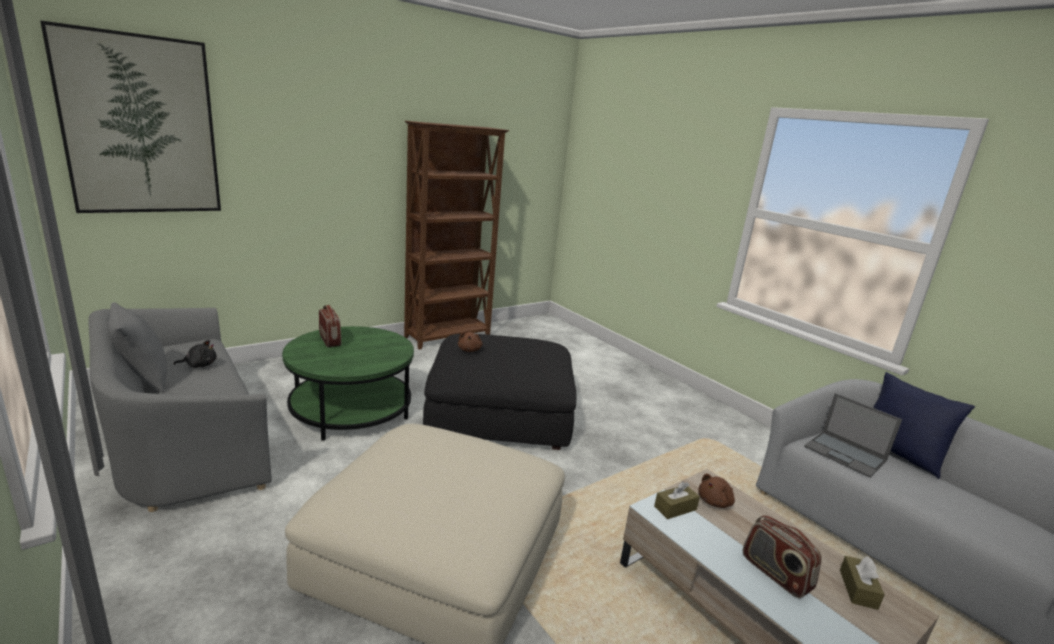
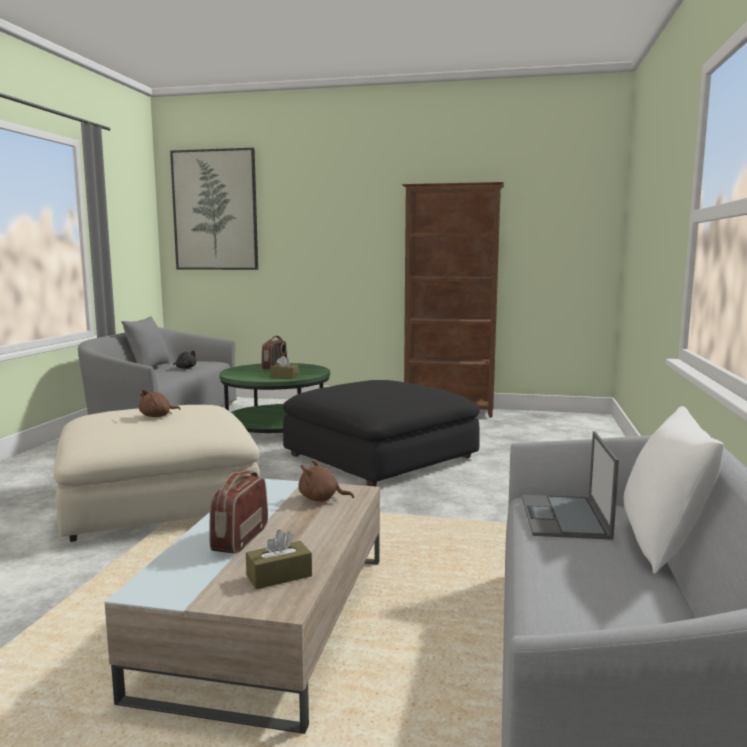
camera: 50 degrees right, 10 degrees down
(469, 350) = (357, 383): brown plush toy -> brown plush toy (157, 416)
(675, 508) = (277, 489): brown tissue box -> brown tissue box (284, 376)
(898, 455) = (663, 545): blue pillow -> white pillow

